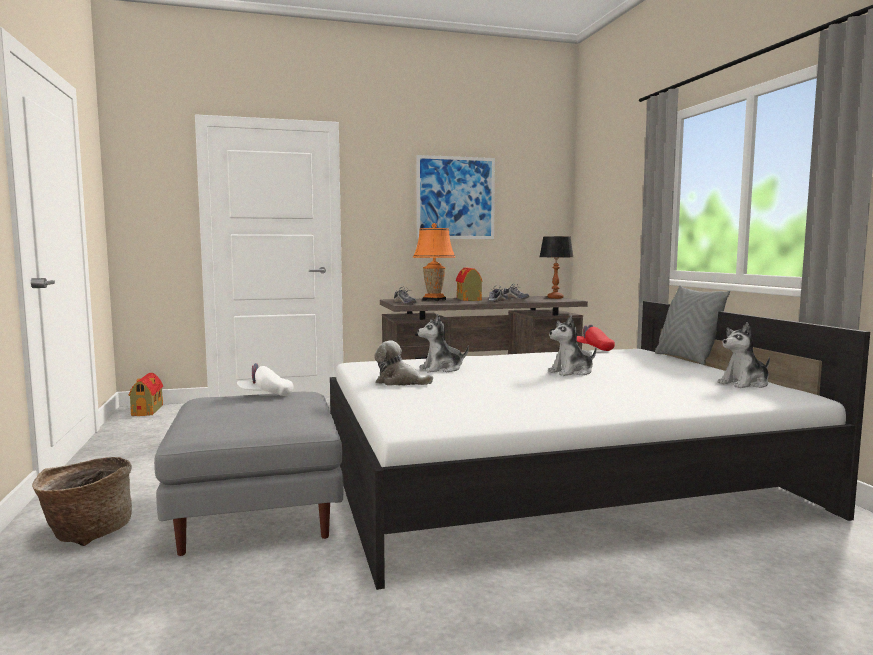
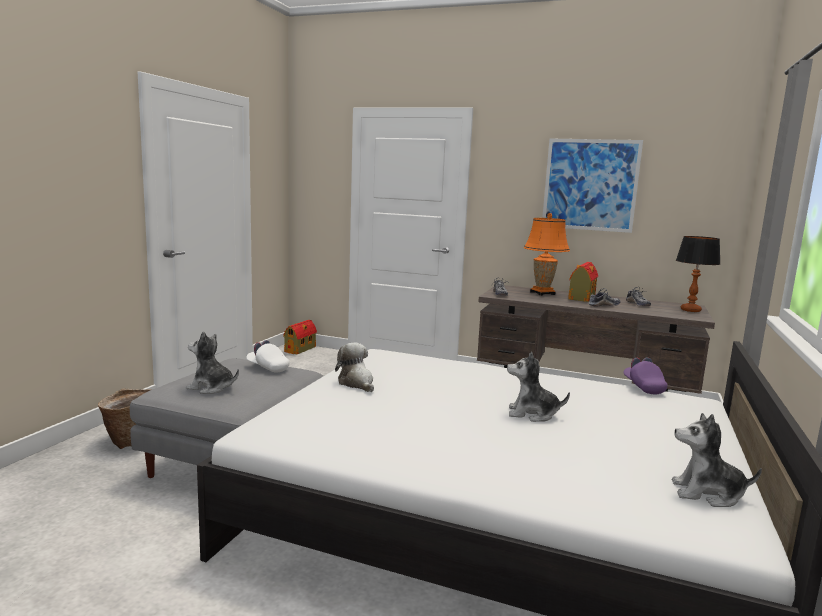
camera: 35 degrees right, 5 degrees up
(442, 369) = (425, 376): plush toy -> plush toy (211, 388)
(594, 348) = (643, 387): red cap -> purple cap
(686, 359) = (732, 431): grey pillow -> none

